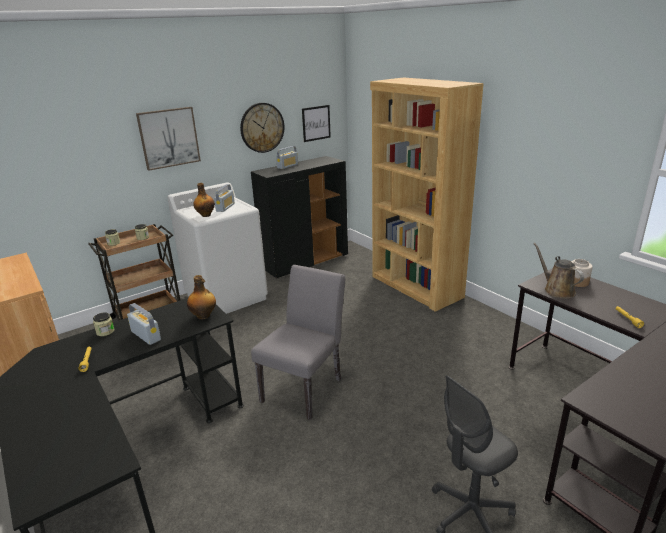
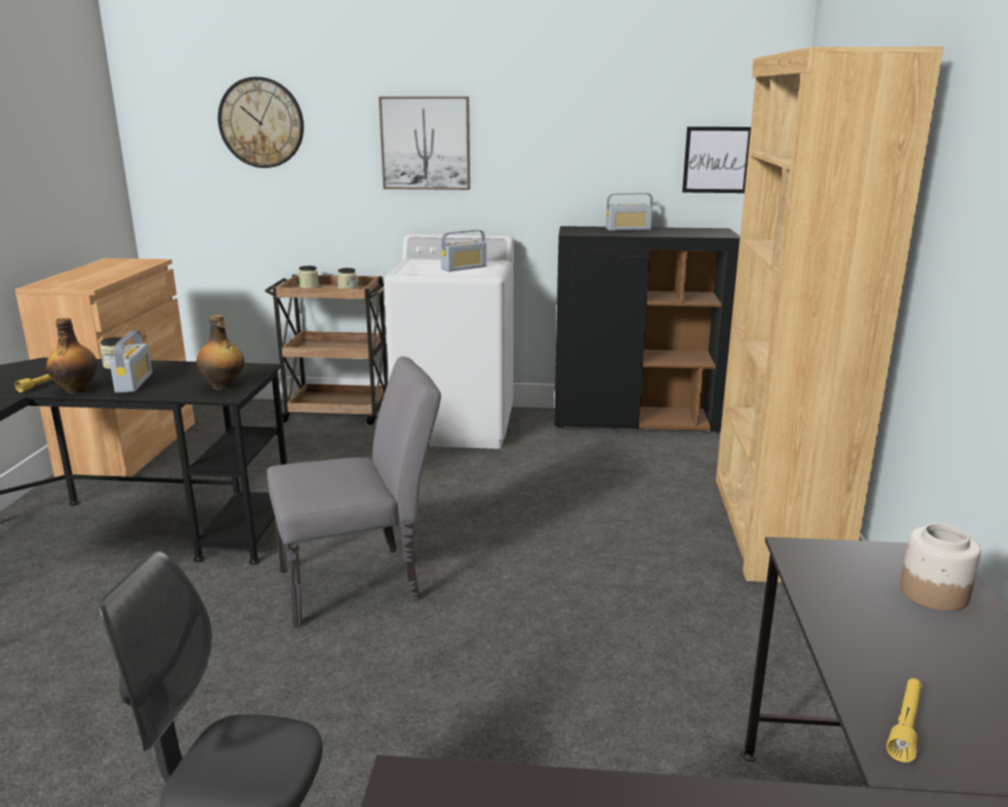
camera: 40 degrees right, 5 degrees down
(206, 215) = (419, 270): bottle -> bottle (77, 390)
(262, 127) = (596, 151): wall clock -> wall clock (261, 123)
(556, 290) = (838, 583): brown watering can -> none

